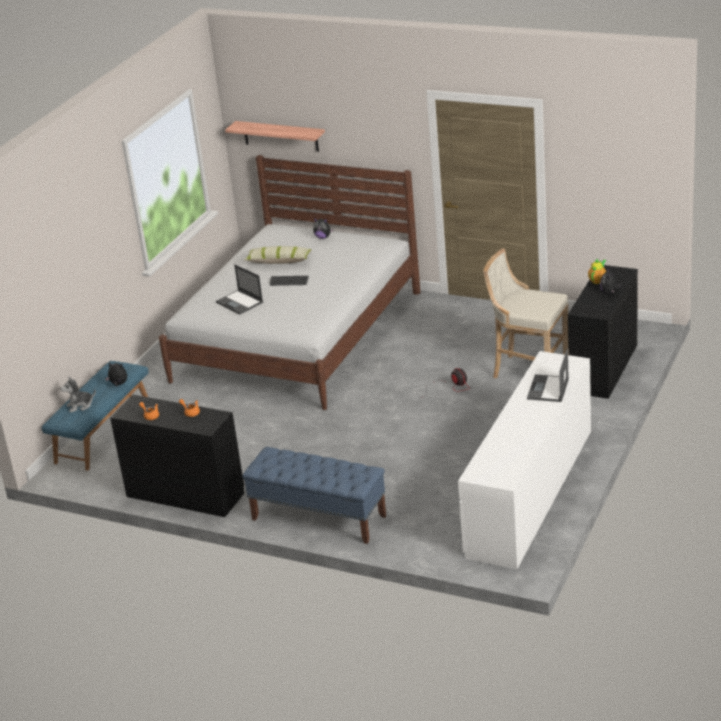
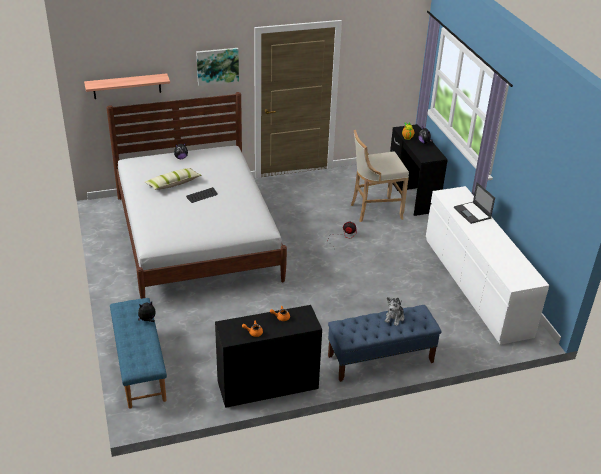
camera: 45 degrees left, 5 degrees up
(80, 405) = (138, 349): plush toy -> plush toy (394, 318)
(240, 302) = (186, 222): laptop -> none
(383, 131) = (217, 66): none -> picture

